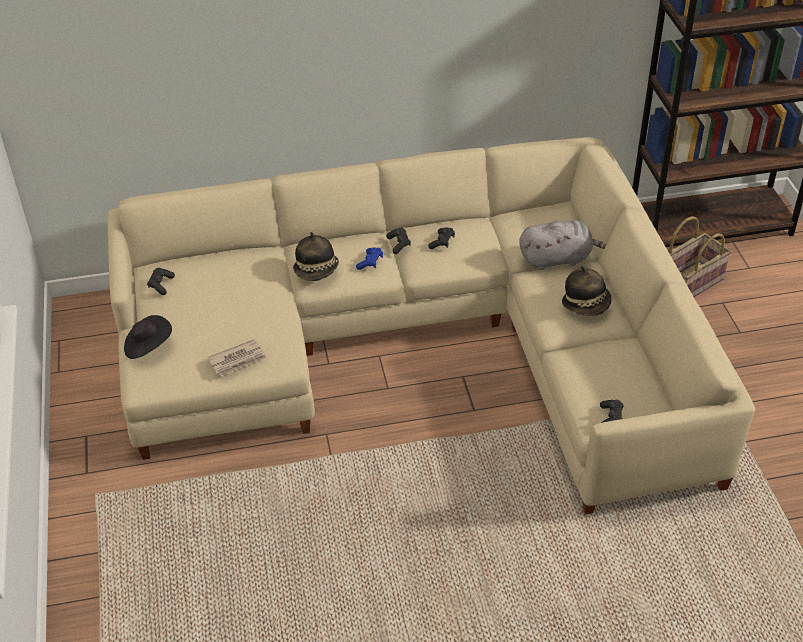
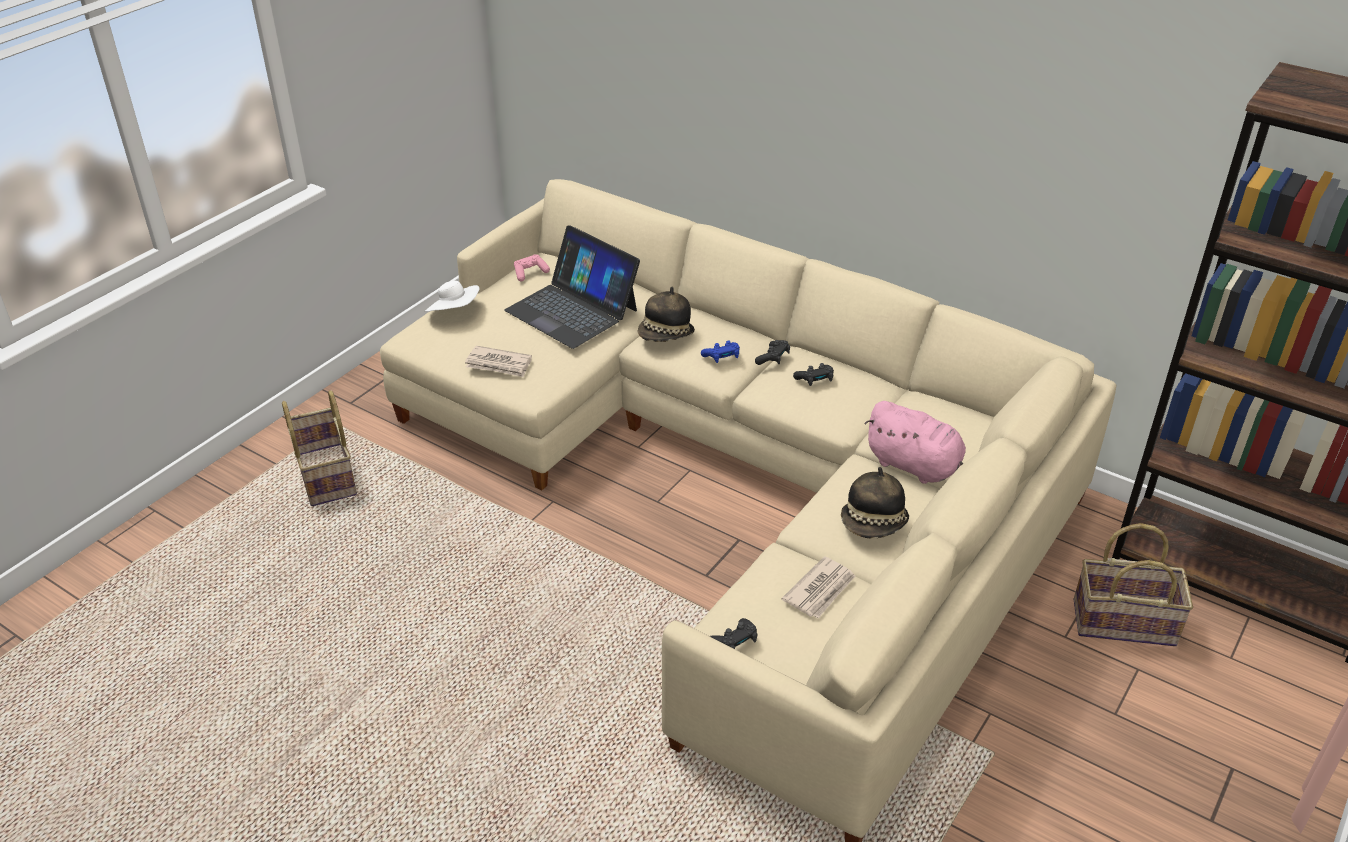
camera: 45 degrees right, 5 degrees down
(148, 346) = (454, 312): black hat -> white hat
(148, 532) = (324, 476): none -> basket
(161, 285) = (530, 273): black game controller -> pink game controller
(233, 292) = (572, 310): none -> laptop
(558, 259) = (916, 467): grey plush toy -> pink plush toy
(610, 359) = (820, 590): none -> newspaper

